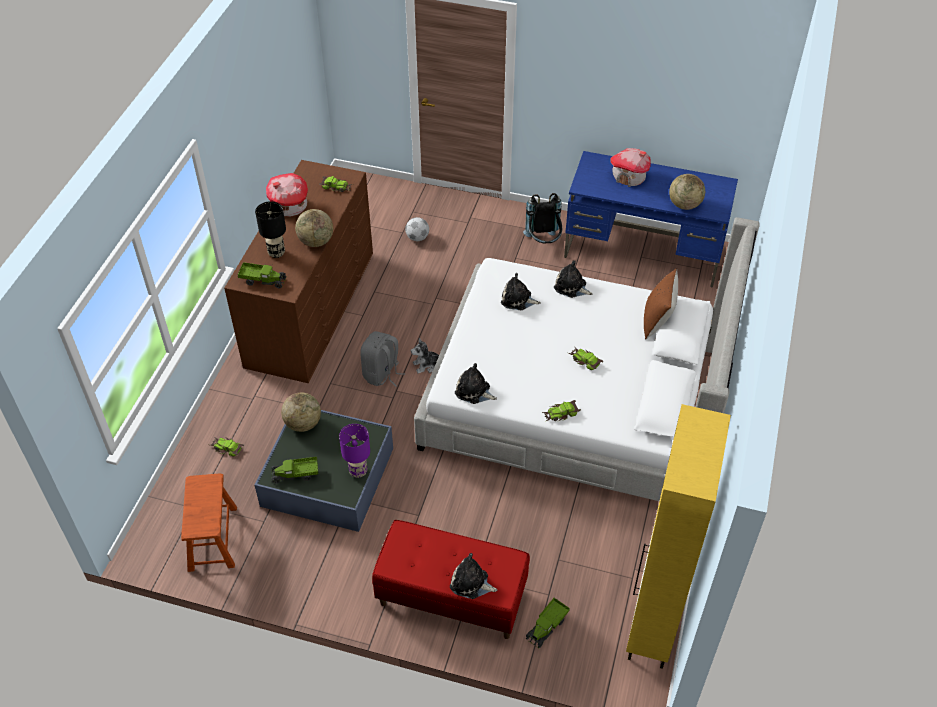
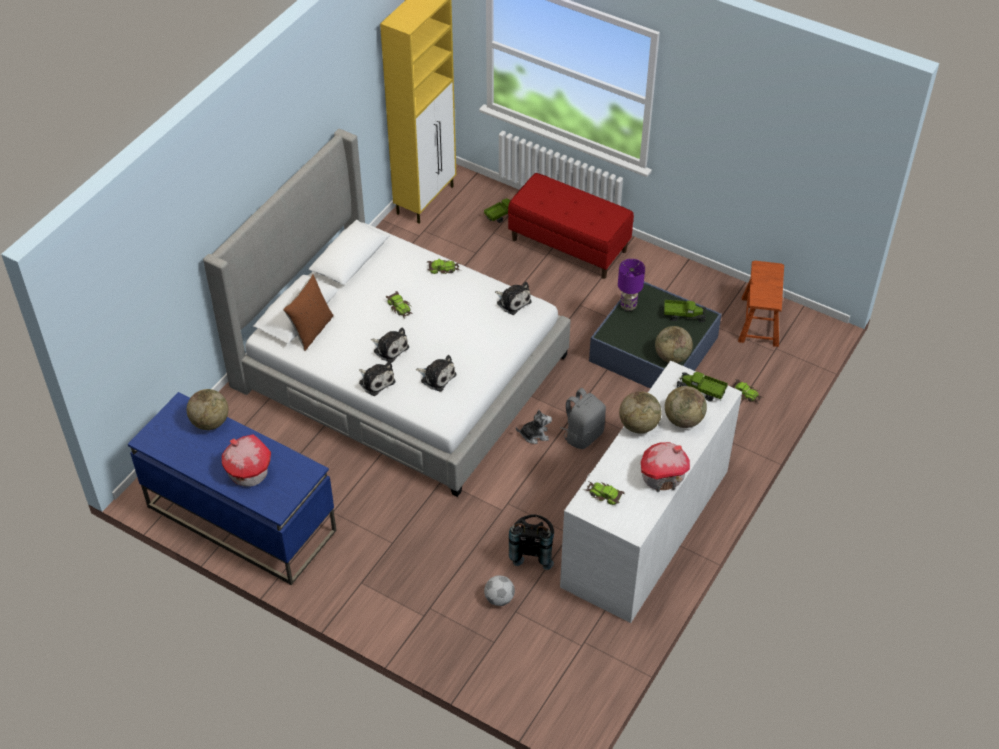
camera: 165 degrees left, 0 degrees up
(276, 253) = (683, 420): black table lamp -> globe
(311, 308) = (645, 527): brown dresser -> white dresser
(471, 583) = (559, 192): plush toy -> plush toy (390, 348)
(543, 242) = (350, 557): black backpack -> black backpack (532, 551)

